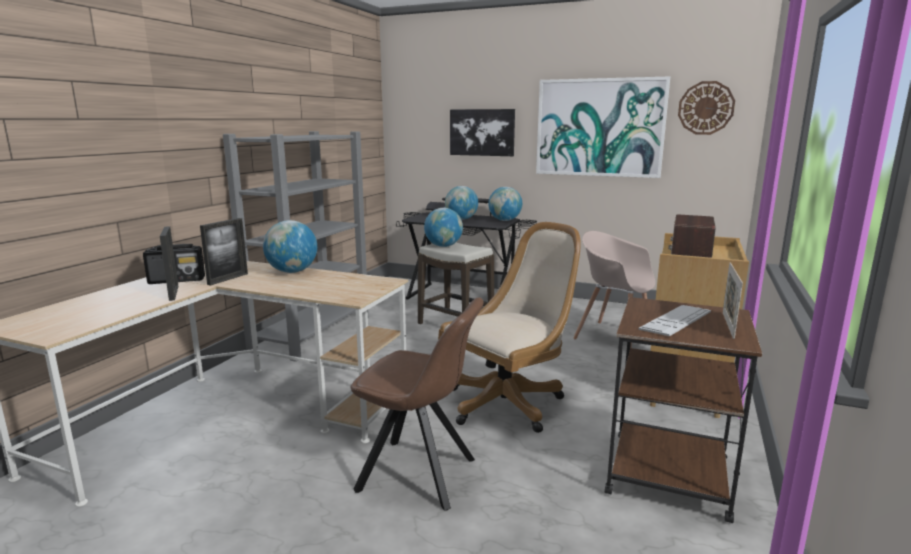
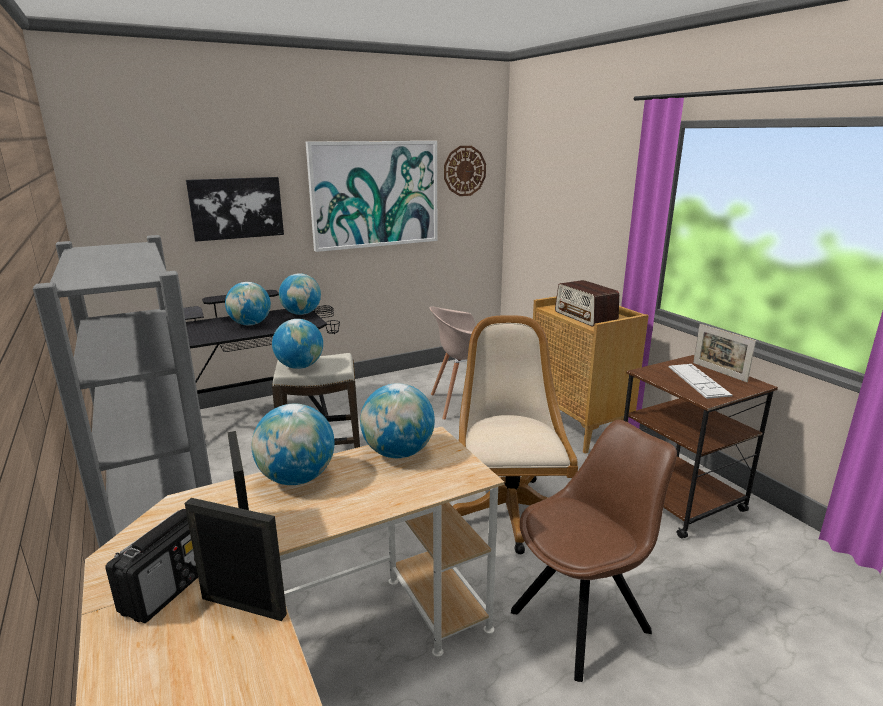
camera: 50 degrees left, 5 degrees up
(353, 279) = (398, 453): none -> globe

